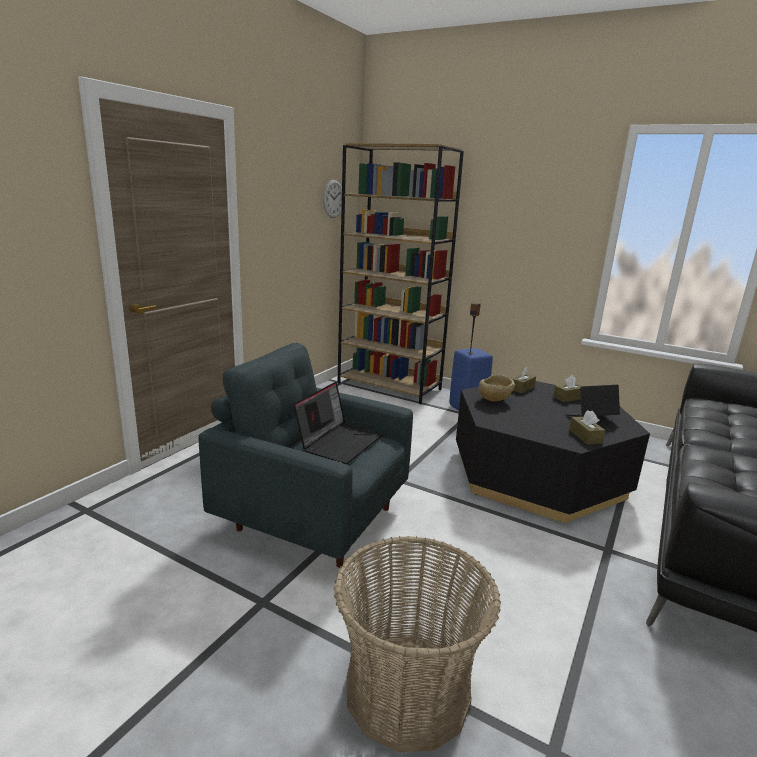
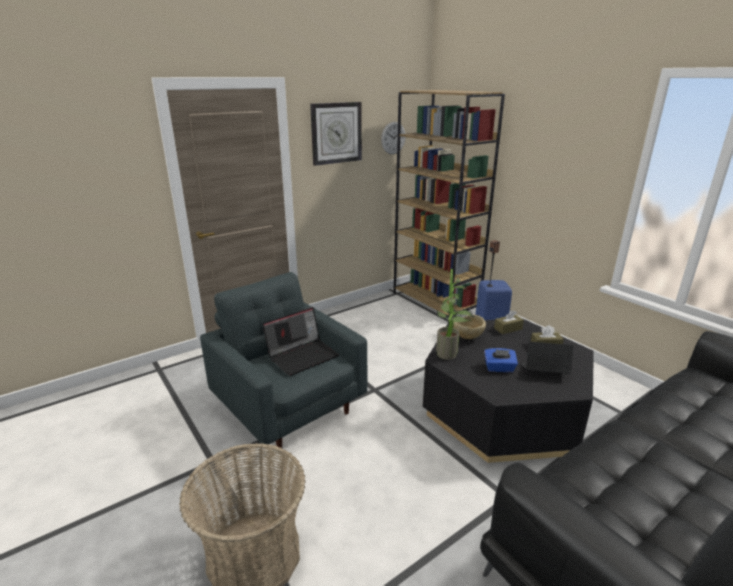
camera: 25 degrees right, 5 degrees up
(282, 186) = (336, 133): none -> wall clock
(494, 417) = (449, 355): none -> potted plant
(550, 421) = (499, 368): none -> blue tissue box
(585, 436) = (518, 389): brown tissue box -> none

